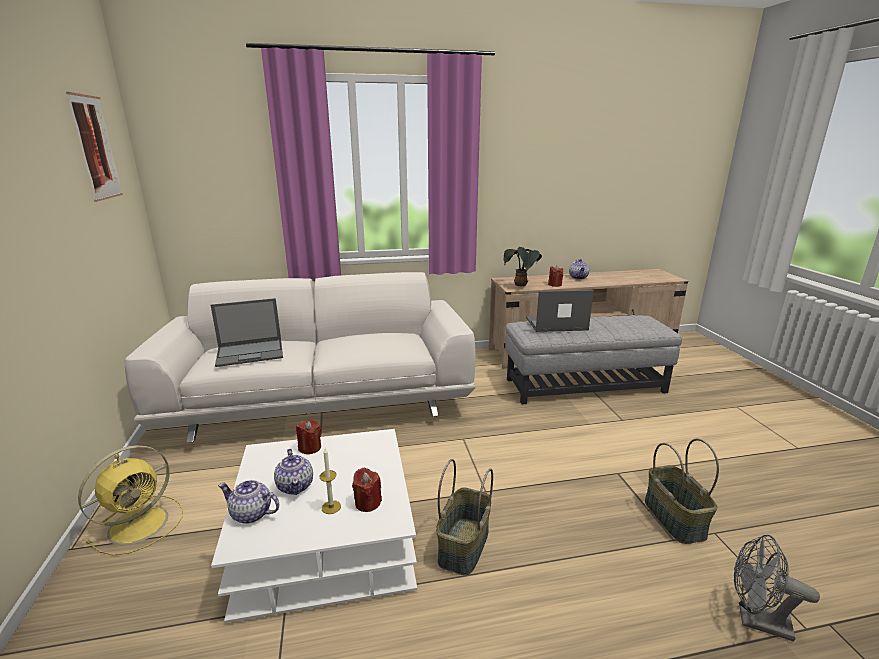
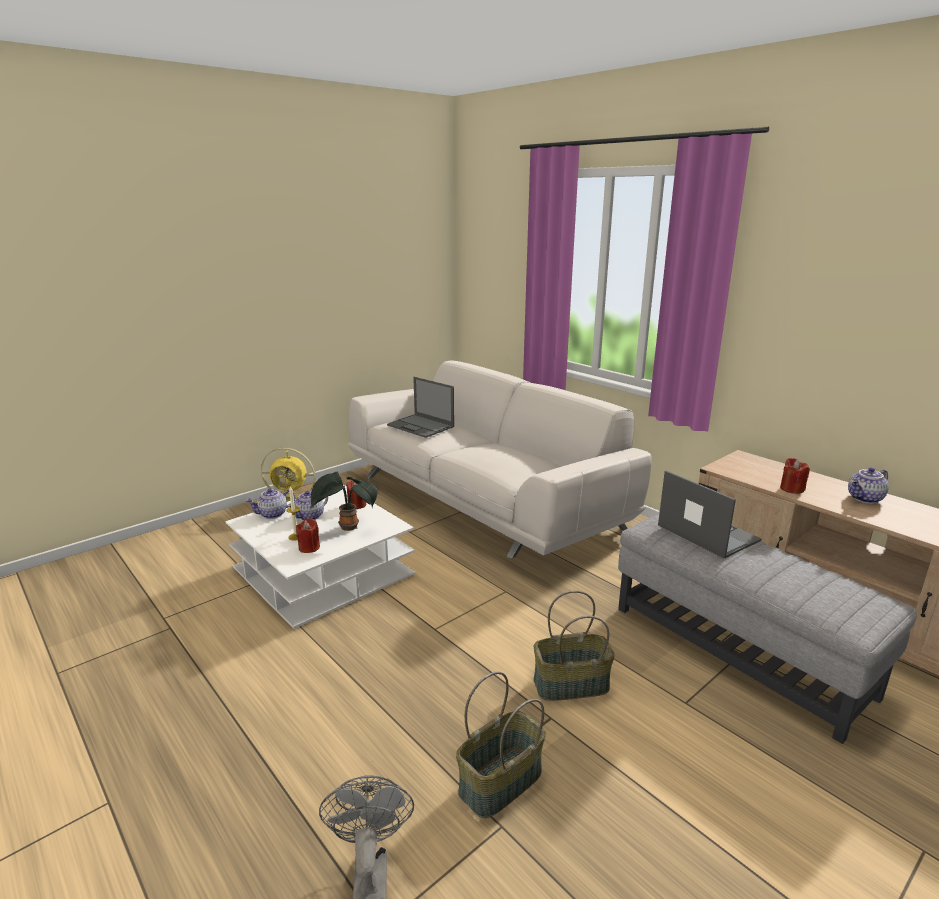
camera: 60 degrees right, 0 degrees up
(96, 148) = (396, 240): picture -> none
(251, 514) = (273, 514): teapot -> teapot turned 105 degrees counterclockwise
(464, 546) = (354, 638): basket -> basket (570, 685)
(521, 285) = (741, 470): potted plant -> potted plant (347, 528)

